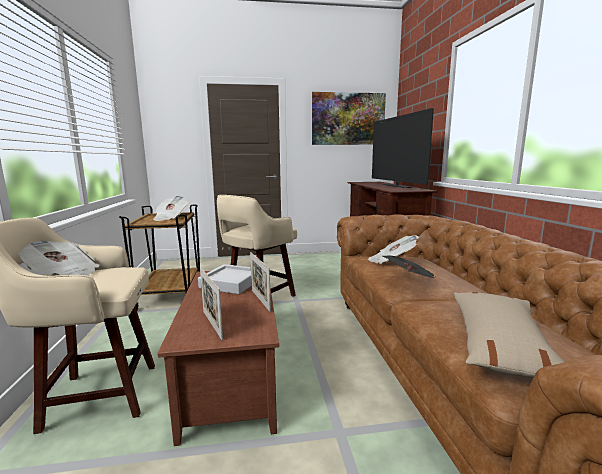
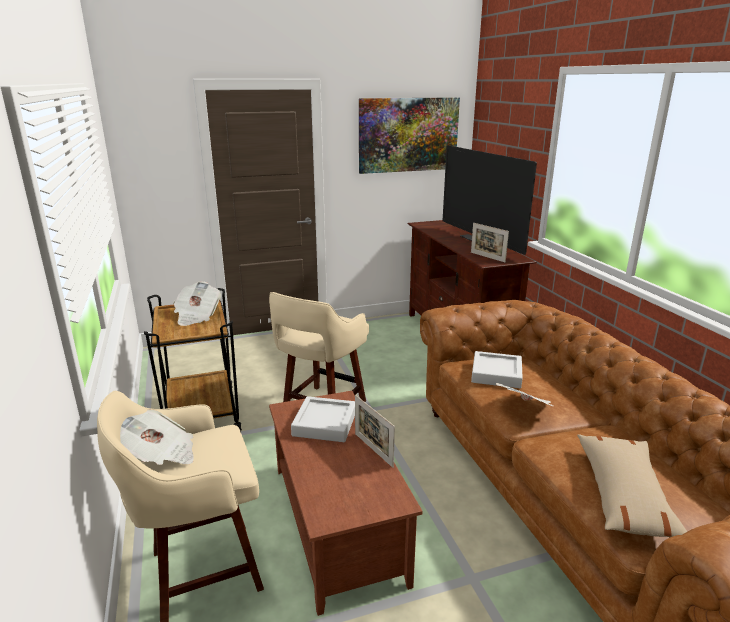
camera: 10 degrees left, 10 degrees up
(212, 324) = (342, 493): picture frame -> picture frame (487, 257)
(391, 261) = (496, 374): newspaper -> grey tray

